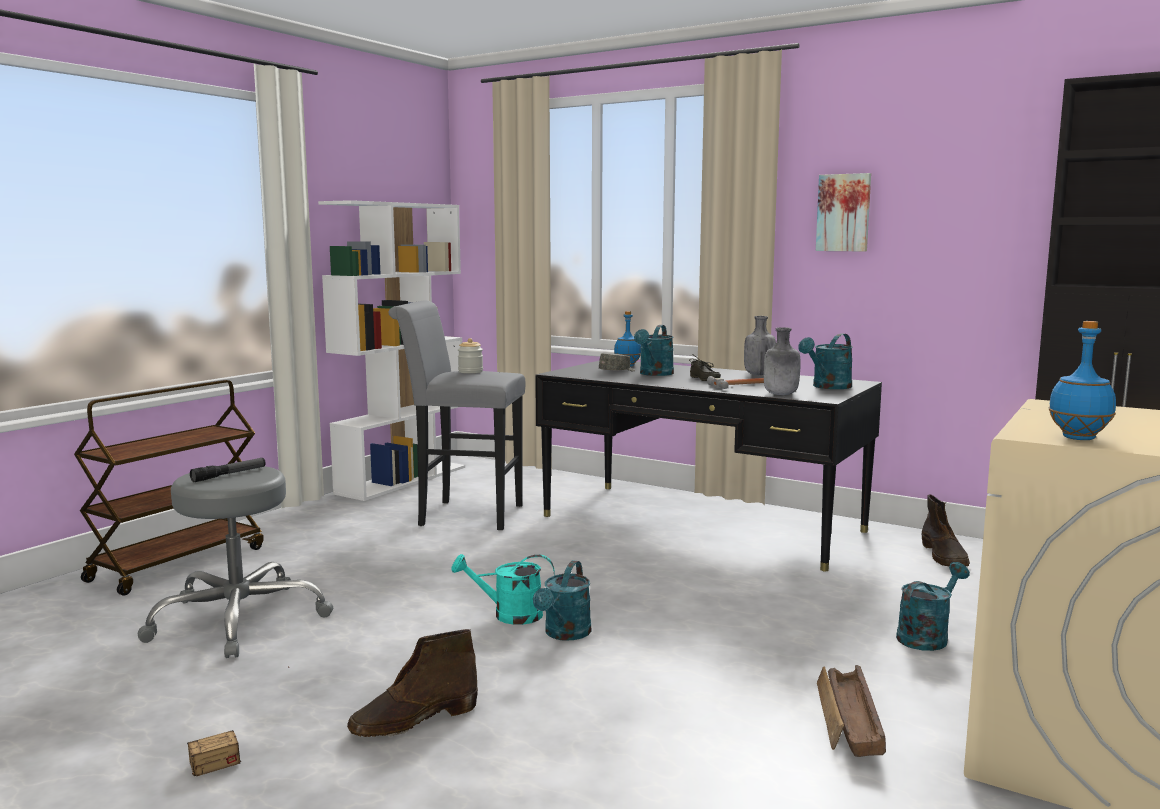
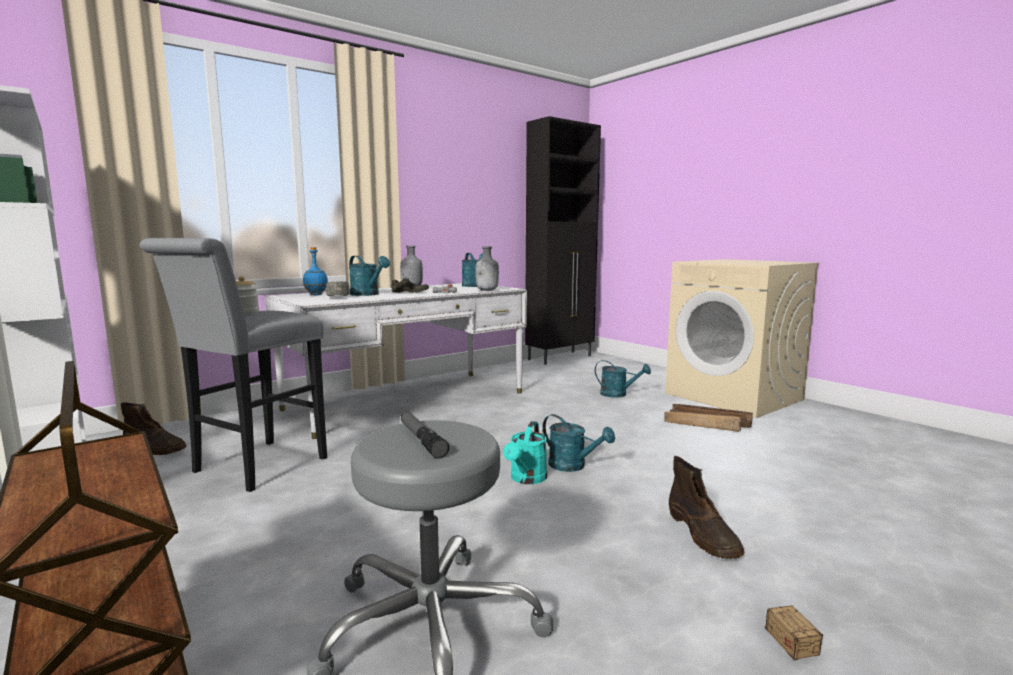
camera: 70 degrees left, 0 degrees up
(701, 523) = (407, 401): black desk -> white desk
(844, 213) = (428, 177): picture -> none
(927, 636) = (618, 394): turquoise watering can -> turquoise watering can turned 135 degrees clockwise
(944, 556) = (523, 372): brown boot -> brown boot (156, 448)
(1077, 438) = (767, 263): blue bottle -> none

